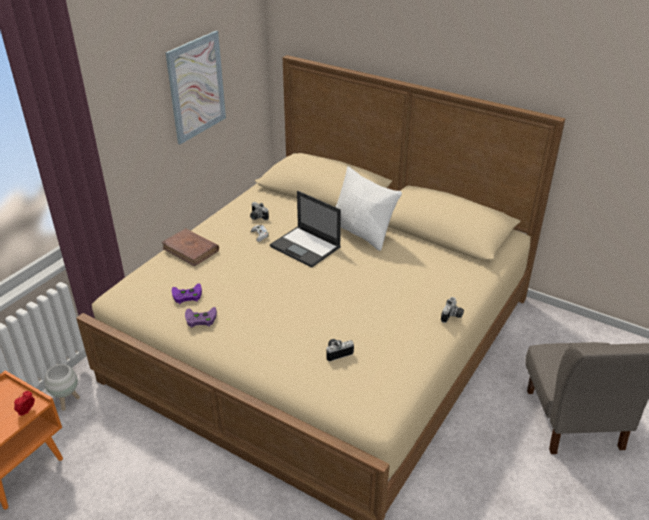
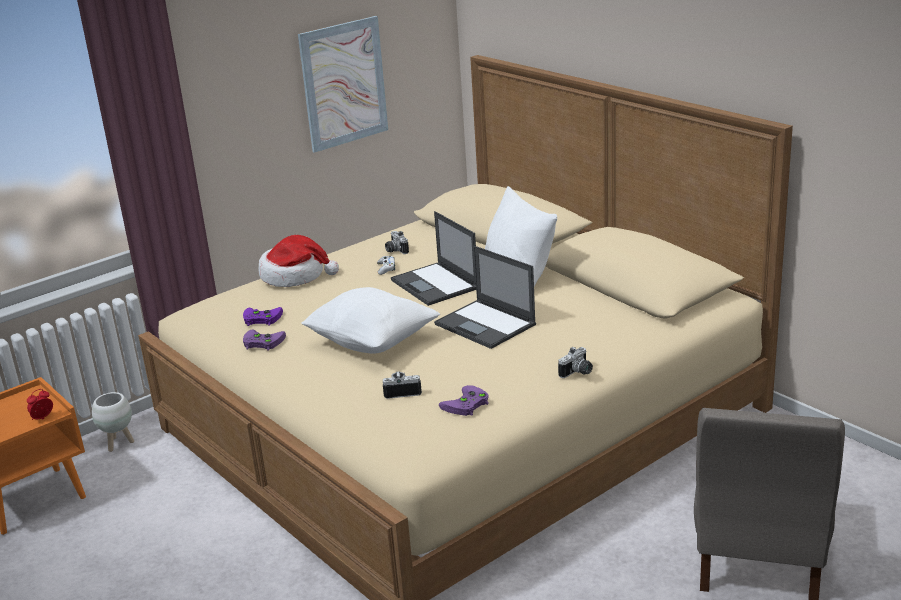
camera: 20 degrees right, 10 degrees down
(190, 249) = (294, 276): brown book -> hat
(288, 308) = (372, 343): none -> white pillow
(364, 281) = (486, 325): none -> laptop
(391, 358) = (466, 405): none -> purple game controller

